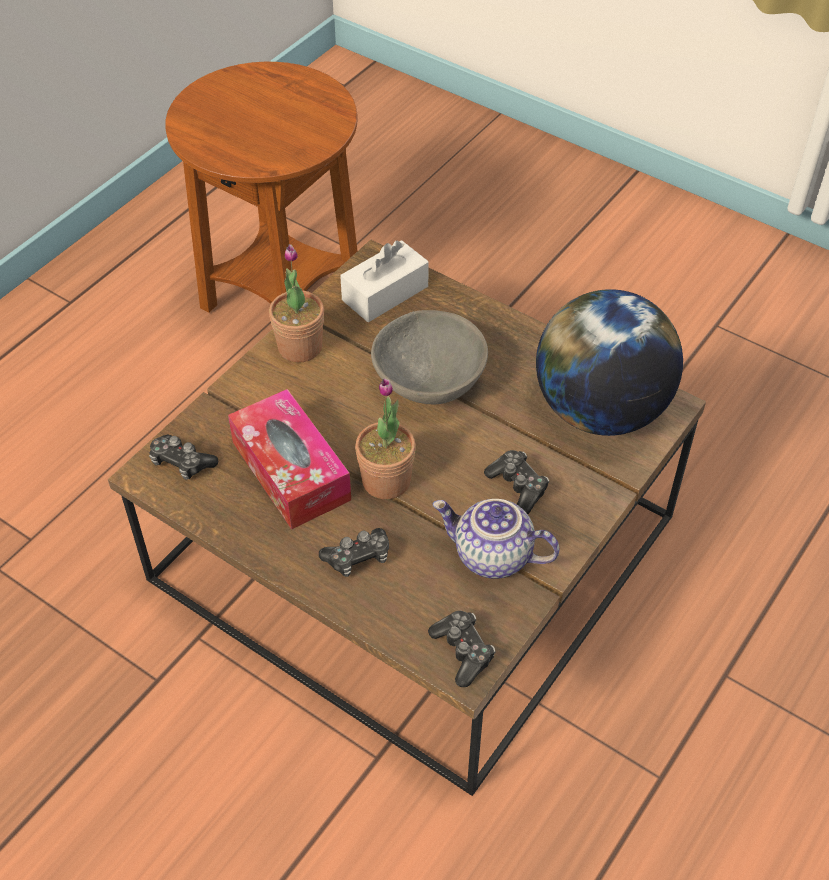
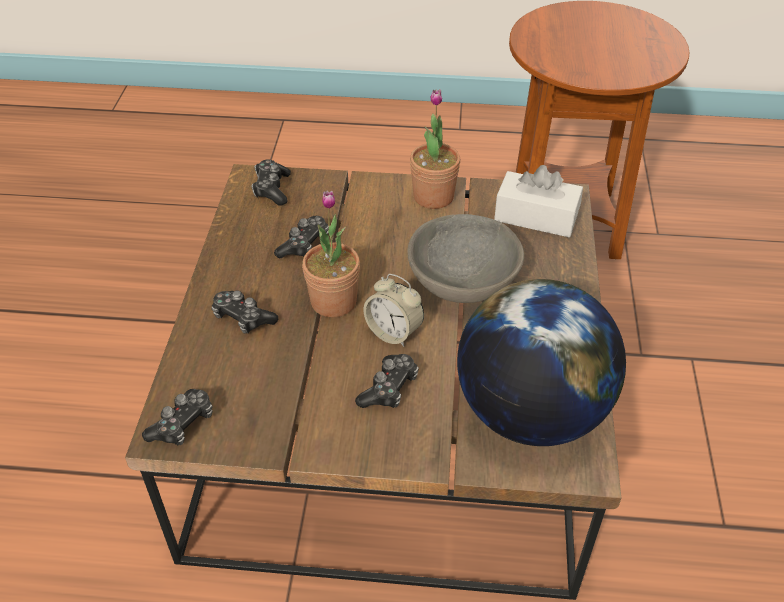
camera: 60 degrees right, 5 degrees down
(291, 471) = (304, 245): tissue box -> game controller
(455, 455) = (393, 332): none -> alarm clock
(491, 557) = (297, 402): teapot -> none

